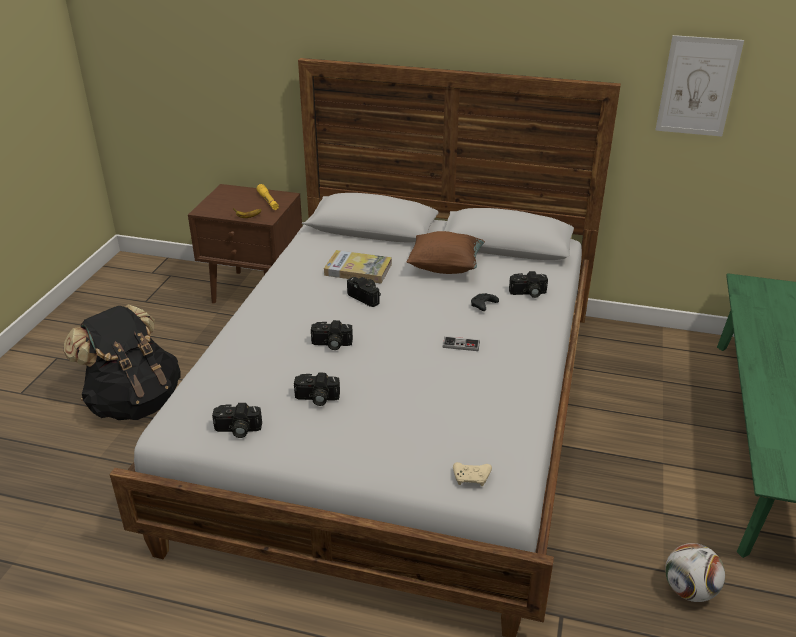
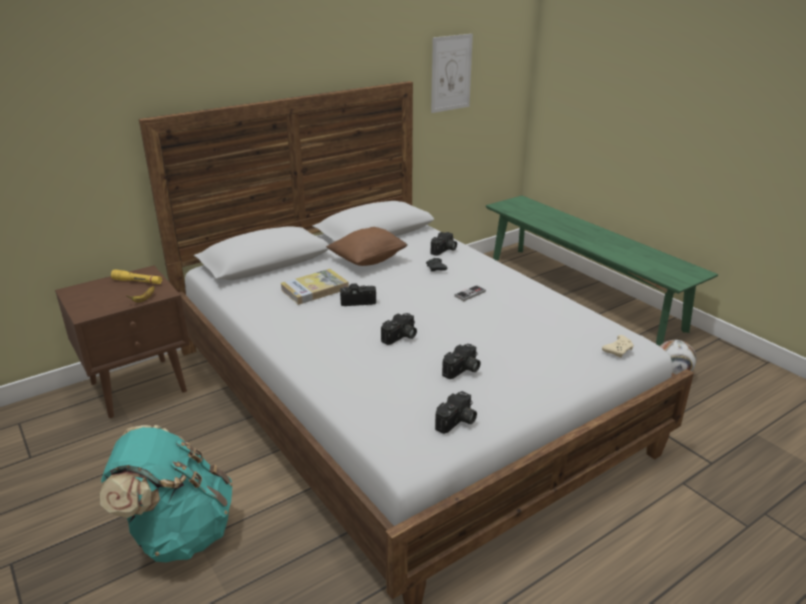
camera: 50 degrees left, 5 degrees down
(134, 402) = (179, 533): black backpack -> turquoise backpack

